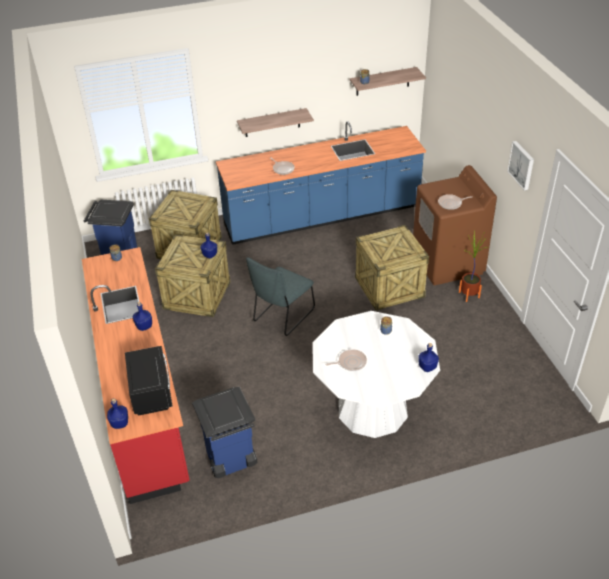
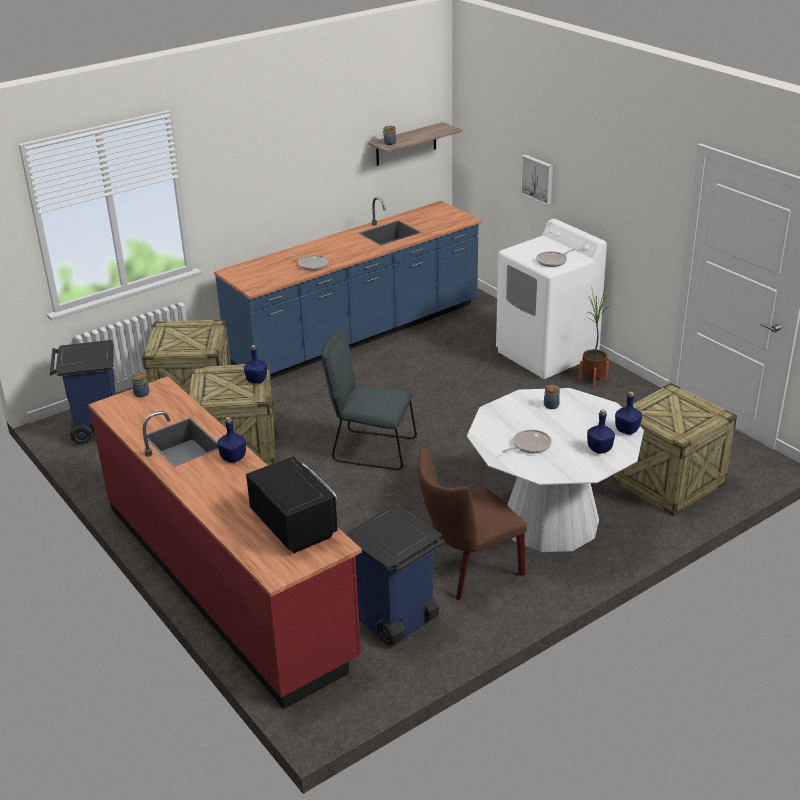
camera: 20 degrees left, 10 degrees down
(120, 424) = (272, 569): blue bottle -> blue bottle (600, 449)
(272, 123) = (278, 212): shelf -> none
(282, 316) = (370, 449): grey chair -> grey chair turned 90 degrees clockwise
(295, 433) = (467, 570): none -> brown chair
(389, 286) = (490, 391): crate -> crate (667, 480)
(447, 263) = (547, 354): brown washing machine -> white washing machine
(522, 165) = (642, 186): picture -> picture (538, 179)

